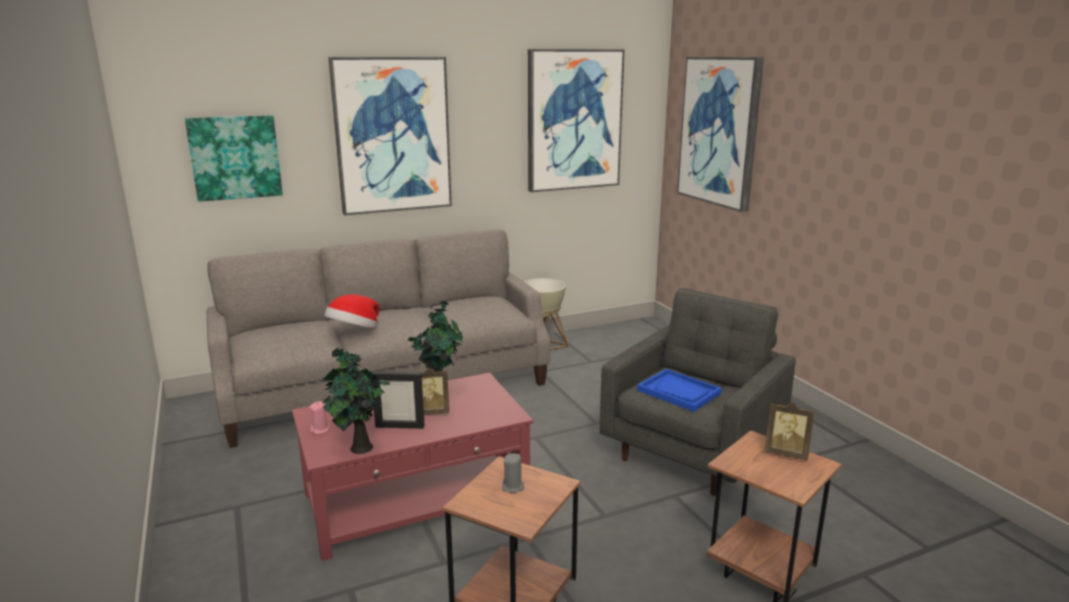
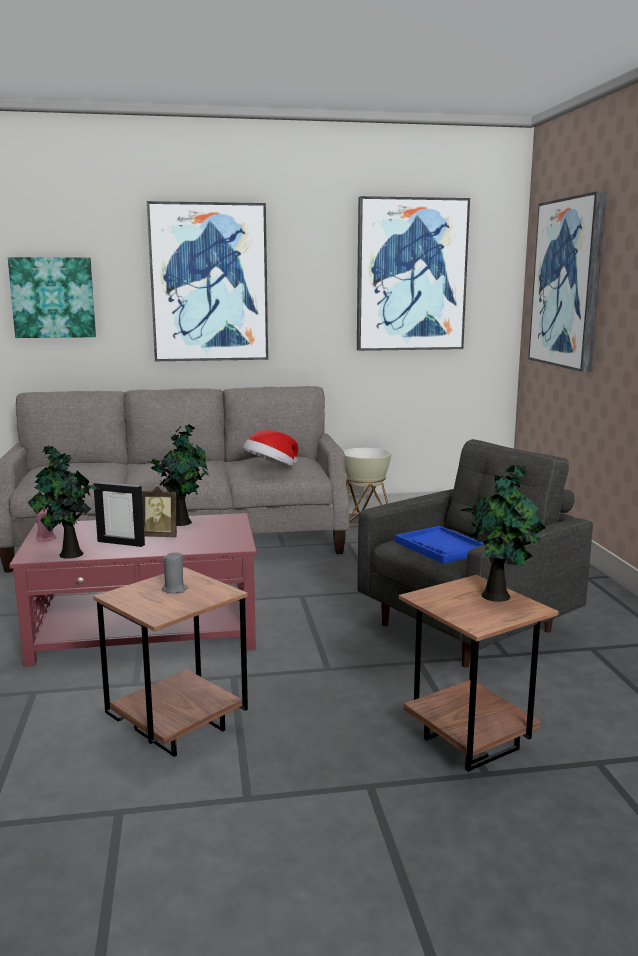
camera: 15 degrees right, 5 degrees down
(354, 332) = (139, 472): hat -> hat (271, 469)
(786, 453) = (498, 596): picture frame -> potted plant

